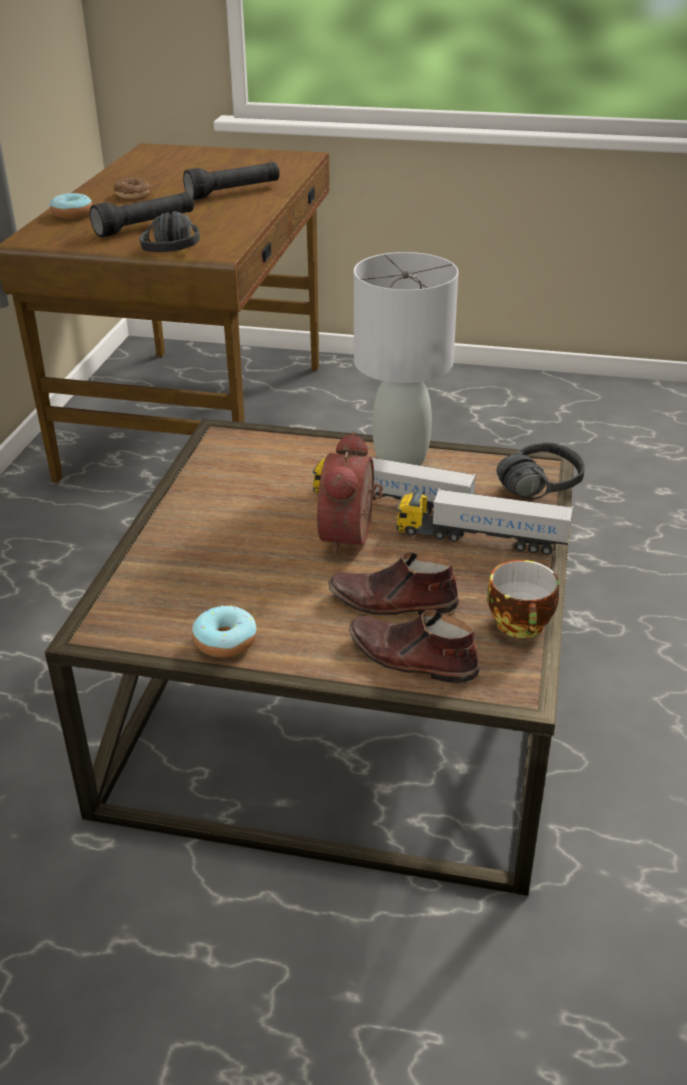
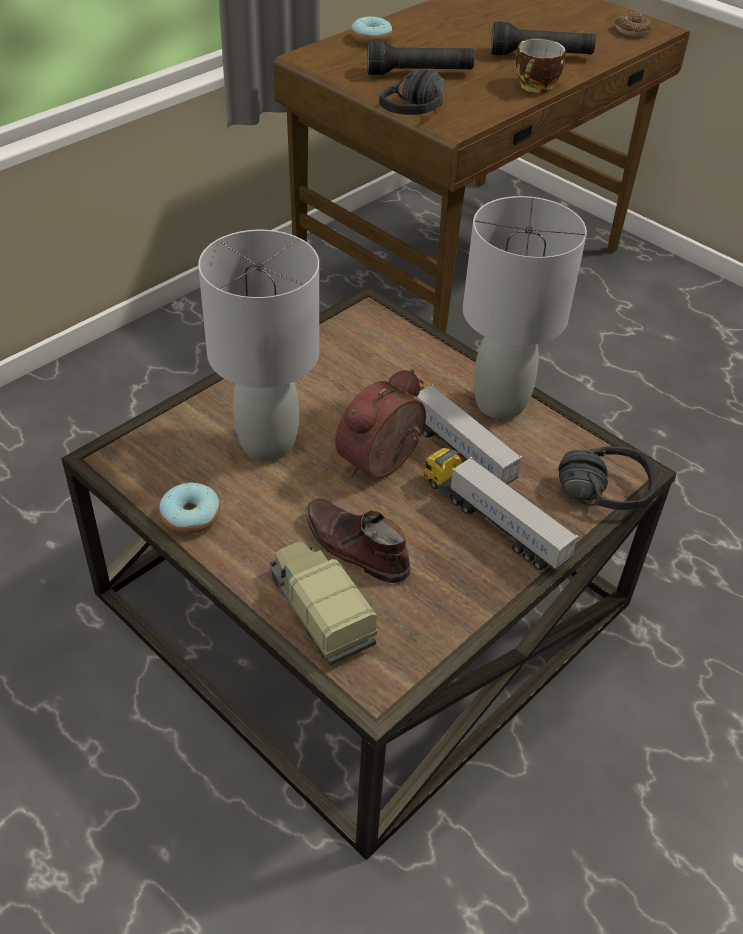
camera: 30 degrees right, 10 degrees up
(132, 195) = (445, 31): donut -> donut (631, 31)
(238, 561) = (269, 444): none -> grey table lamp
(411, 658) = (319, 610): brown shoe -> toy truck
(522, 625) = (443, 629): cup -> cup (536, 87)

